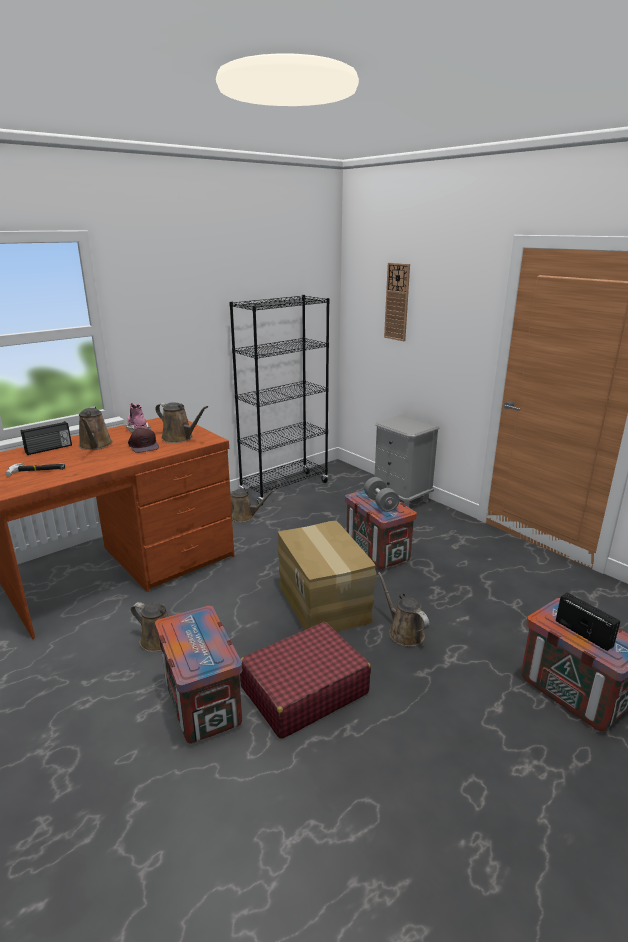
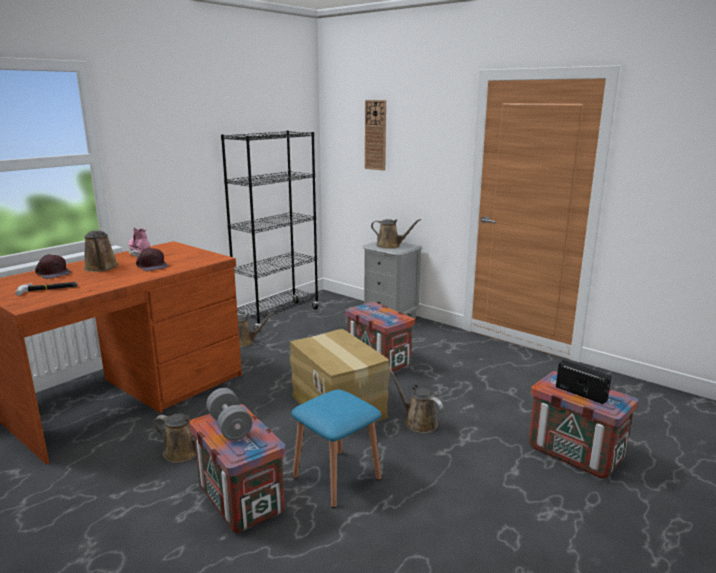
camera: 10 degrees left, 5 degrees down
(49, 449) = (53, 273): radio -> brown cap
(179, 438) = (186, 258): brown watering can -> brown watering can (390, 246)
(304, 690) = (337, 477): red suitcase -> blue stool
(380, 503) = (380, 313): grey dumbbell -> grey dumbbell (229, 426)

